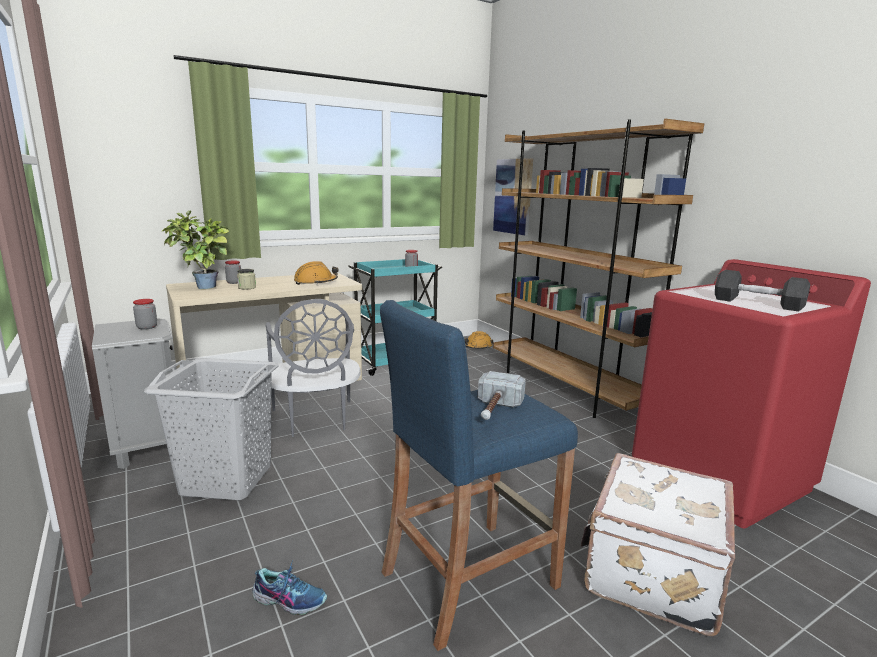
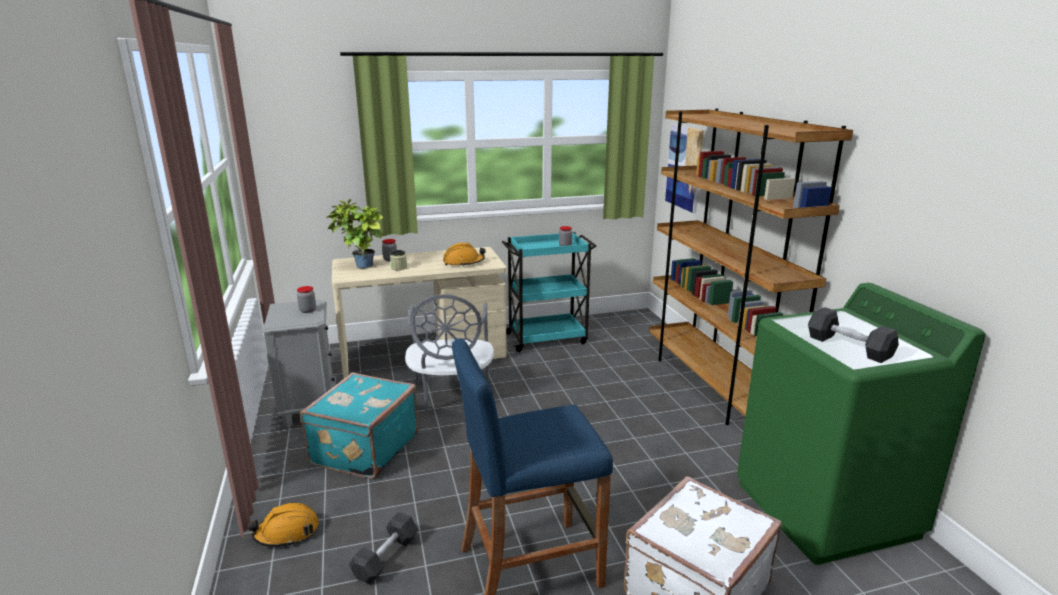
camera: 15 degrees right, 5 degrees up
(227, 480) = (363, 449): grey laundry basket -> turquoise suitcase
(290, 599) = (386, 557): shoe -> grey dumbbell
(477, 347) = (641, 325): orange hard hat -> orange hard hat (287, 532)
(495, 410) = (544, 435): hammer -> none
(720, 478) = (826, 510): red washing machine -> green washing machine

